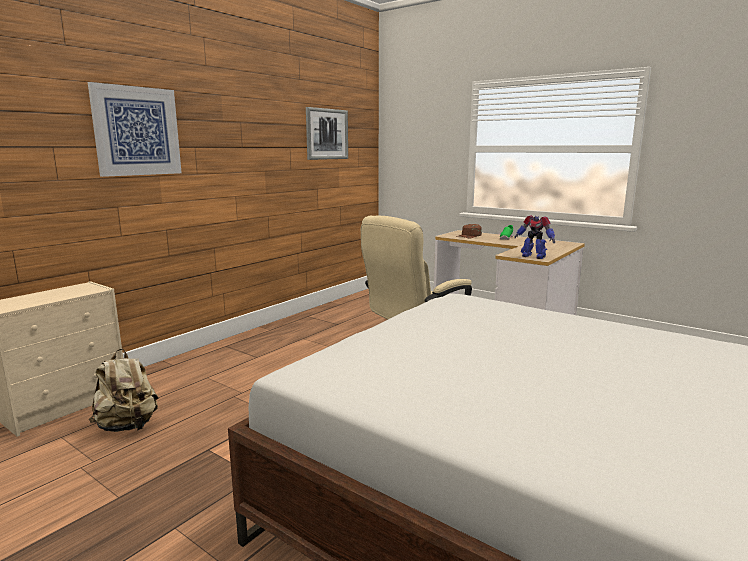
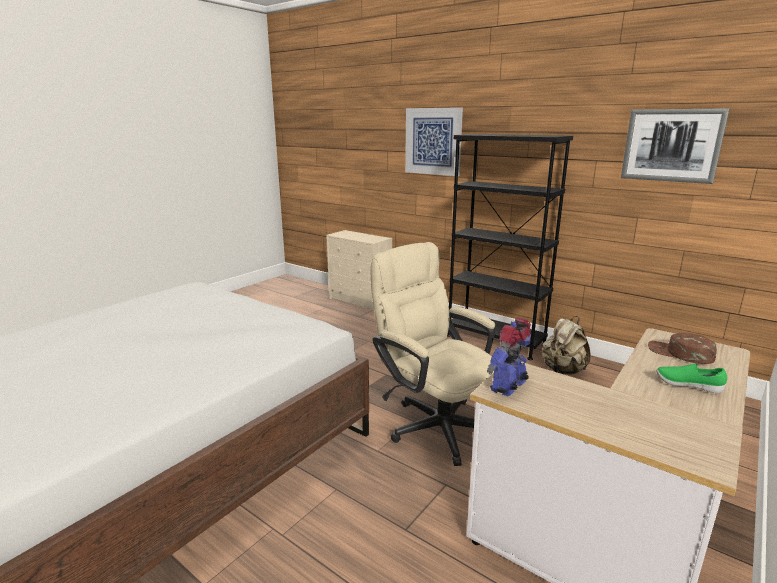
camera: 90 degrees right, 5 degrees up
(128, 426) = (333, 319): beige backpack -> beige backpack (563, 371)
(266, 334) = (495, 340): none -> black bookcase

